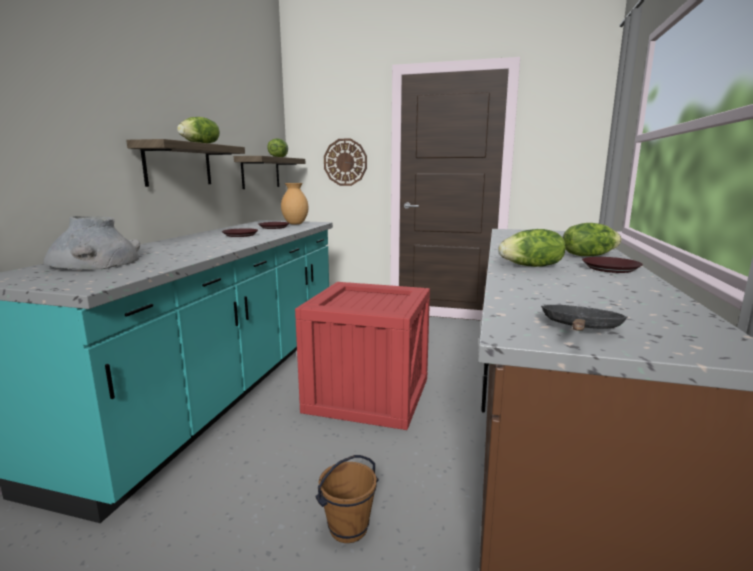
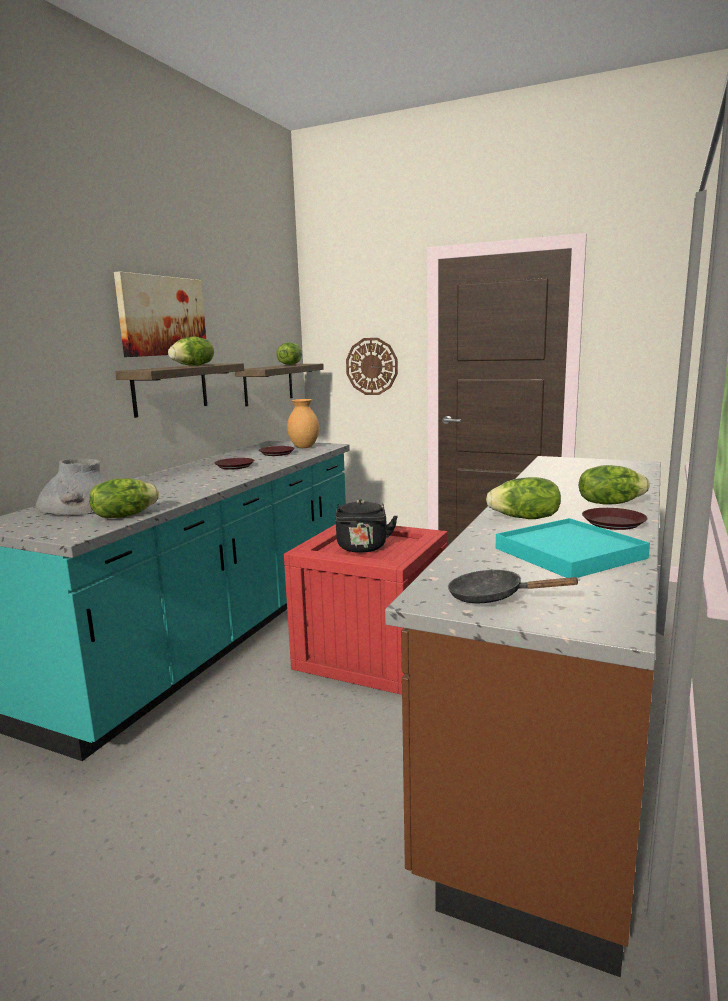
camera: 10 degrees right, 0 degrees up
(143, 270) = (124, 516): none -> lettuce
(170, 96) = (162, 316): none -> picture
(348, 529) = (314, 787): brown bucket -> none
(363, 303) = (362, 548): none -> black kettle
(580, 329) = (493, 597): black frying pan -> black frying pan turned 105 degrees counterclockwise
(603, 290) = (569, 553): none -> turquoise tray

